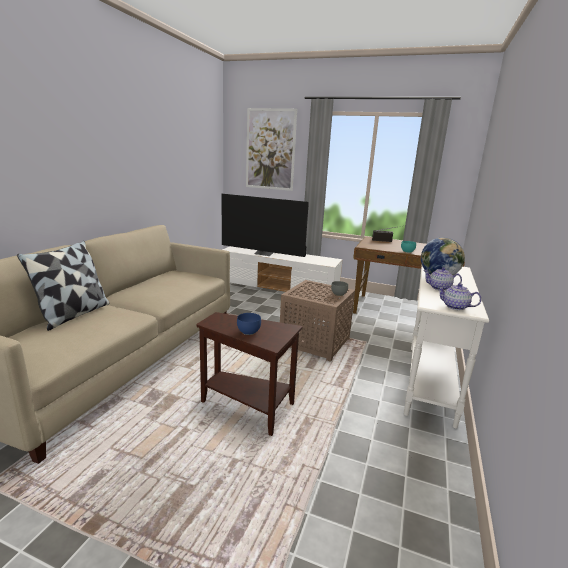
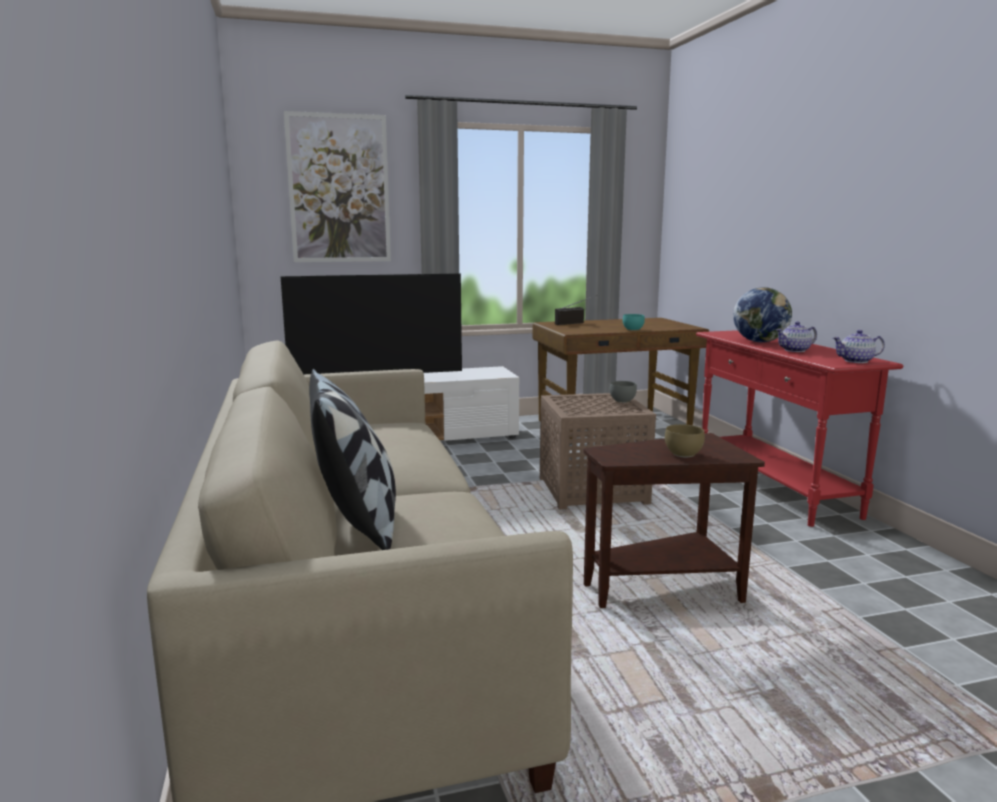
camera: 35 degrees left, 5 degrees down
(249, 332) = (684, 454): blue bowl -> brown bowl
(429, 382) = (773, 488): white console table -> red console table

